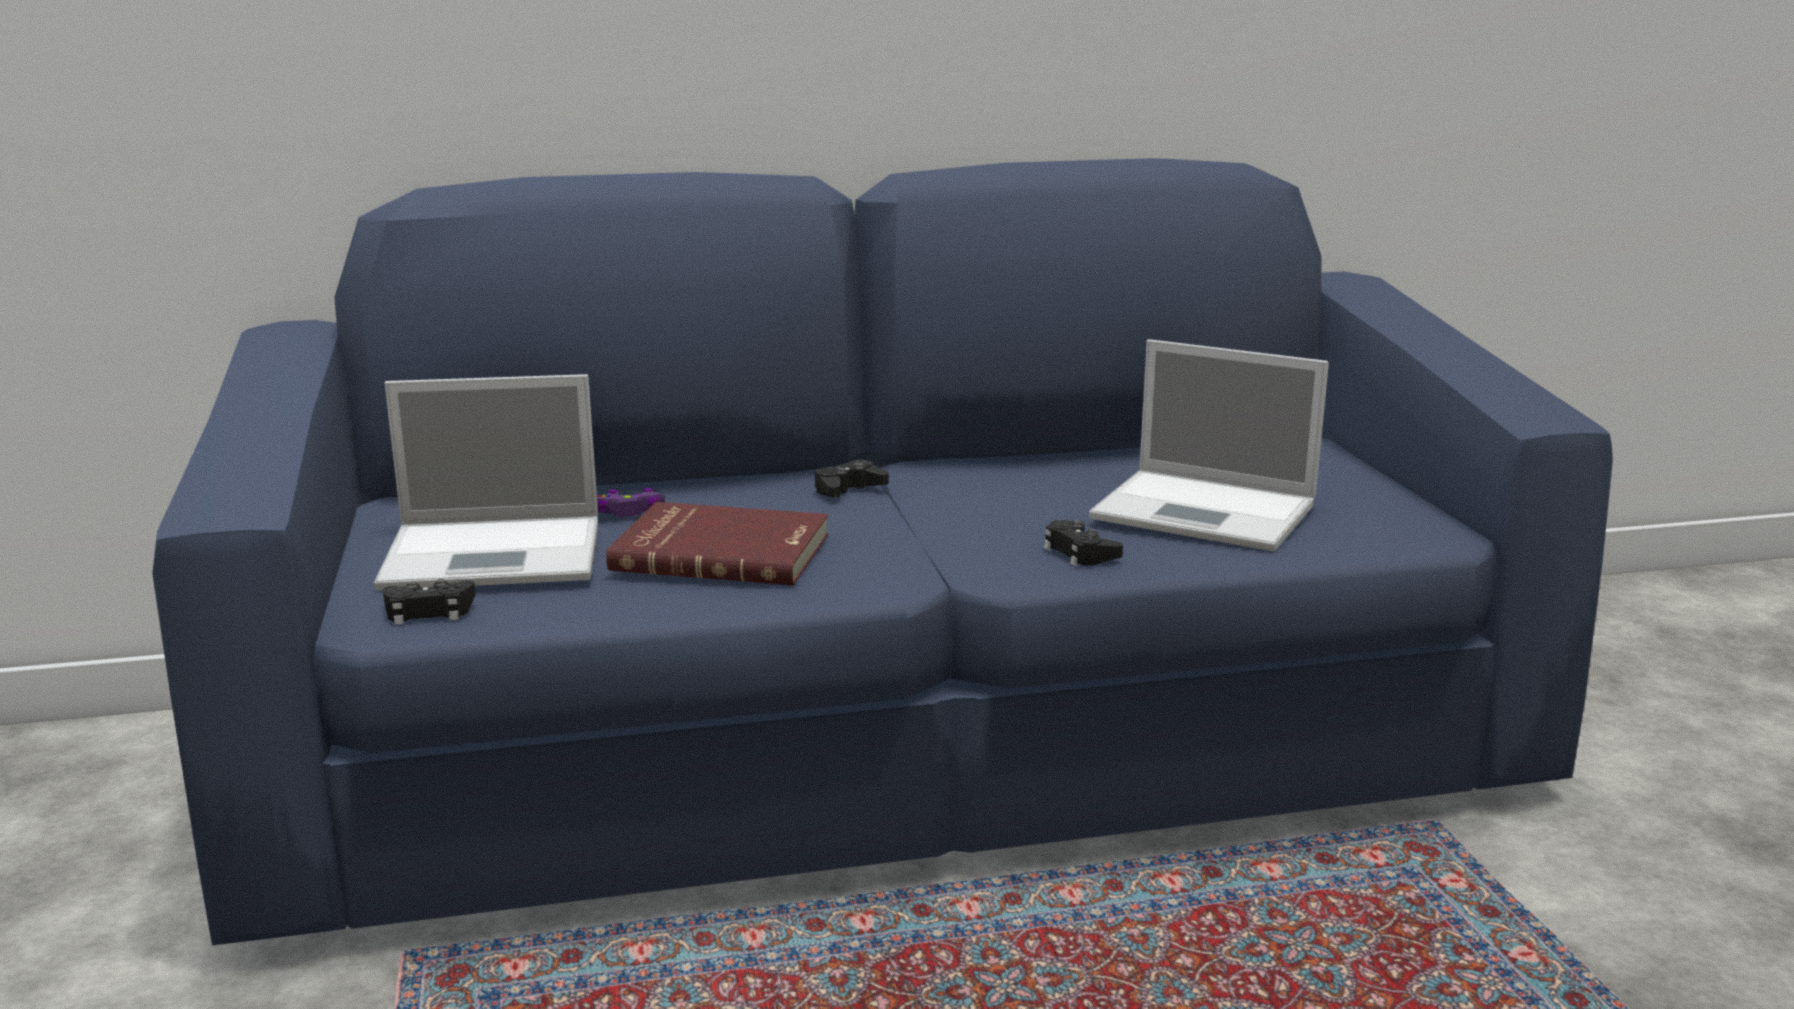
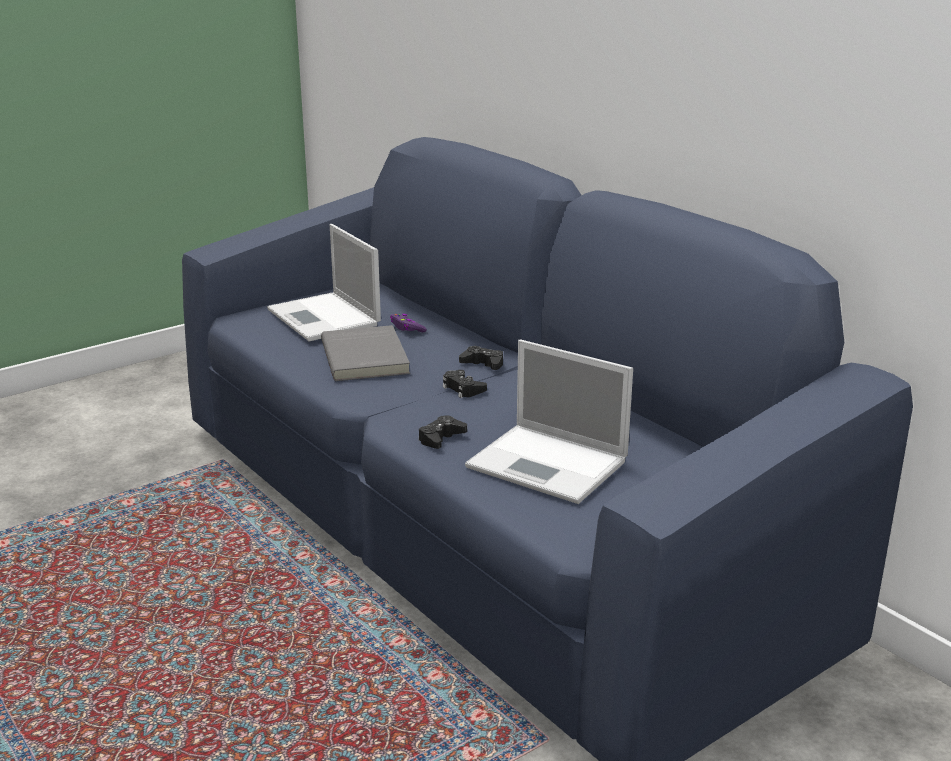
camera: 65 degrees right, 5 degrees up
(429, 611) = (254, 324): black game controller -> black game controller (463, 388)
(722, 551) = (367, 357): red book -> grey book
(1208, 512) = (550, 464): laptop -> laptop turned 60 degrees counterclockwise

